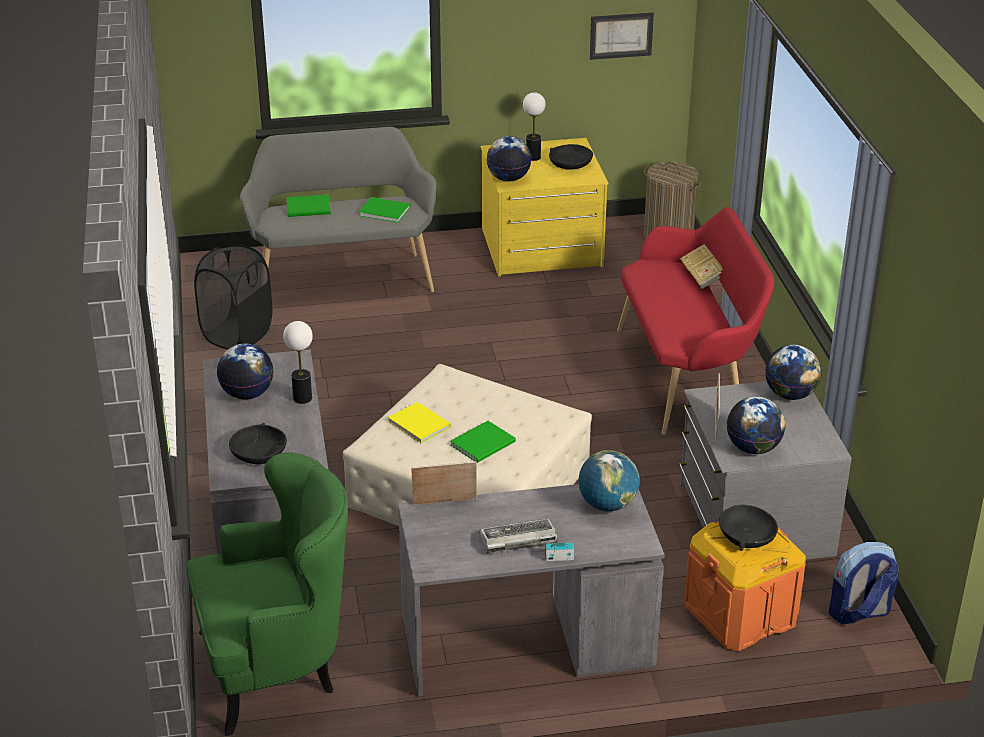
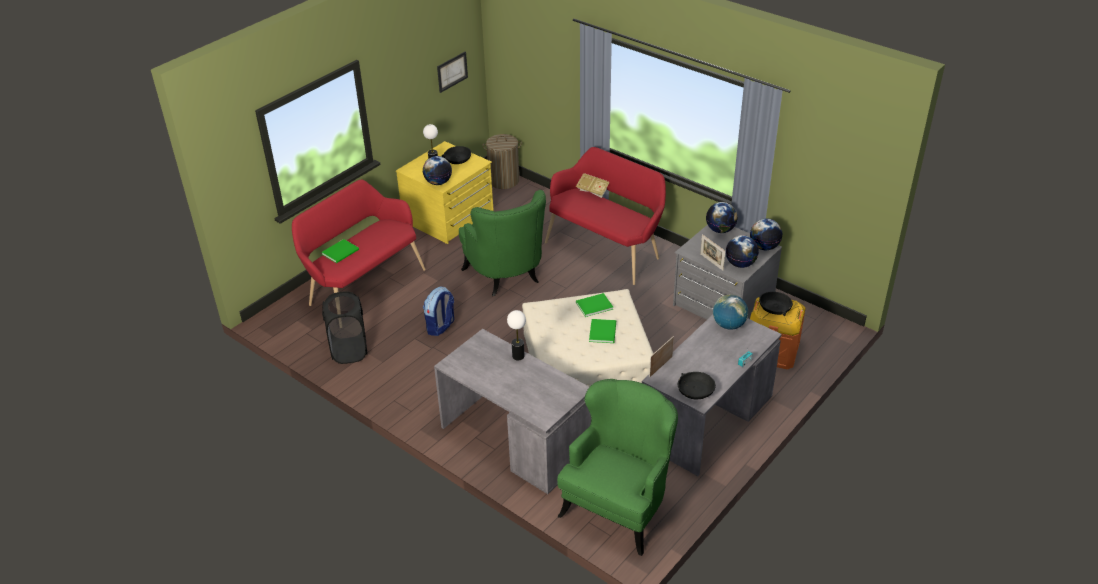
camera: 40 degrees left, 5 degrees up
(247, 394) = (487, 370): globe -> globe (764, 247)
(258, 452) = (539, 397): black bowl -> black bowl (695, 390)
(343, 276) = (363, 286): grey bench -> red bench
(383, 210) = (386, 233): green book -> green book (593, 305)
(419, 423) = (558, 339): yellow book -> none
(516, 346) = (507, 277): none -> green armchair
(517, 540) = (717, 365): keyboard -> none
(858, 613) = (813, 321): backpack -> backpack (440, 327)

